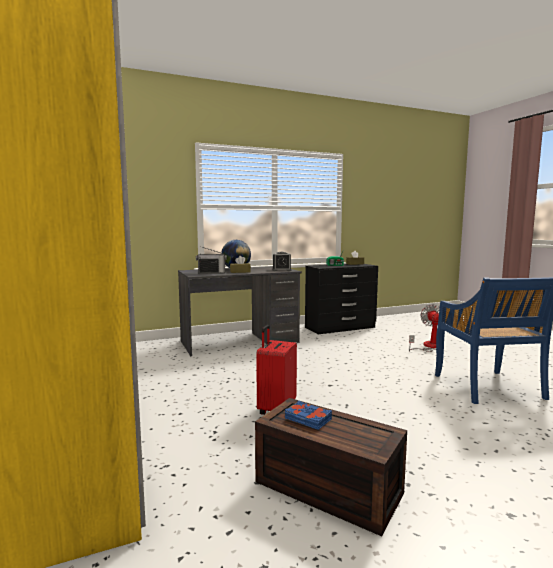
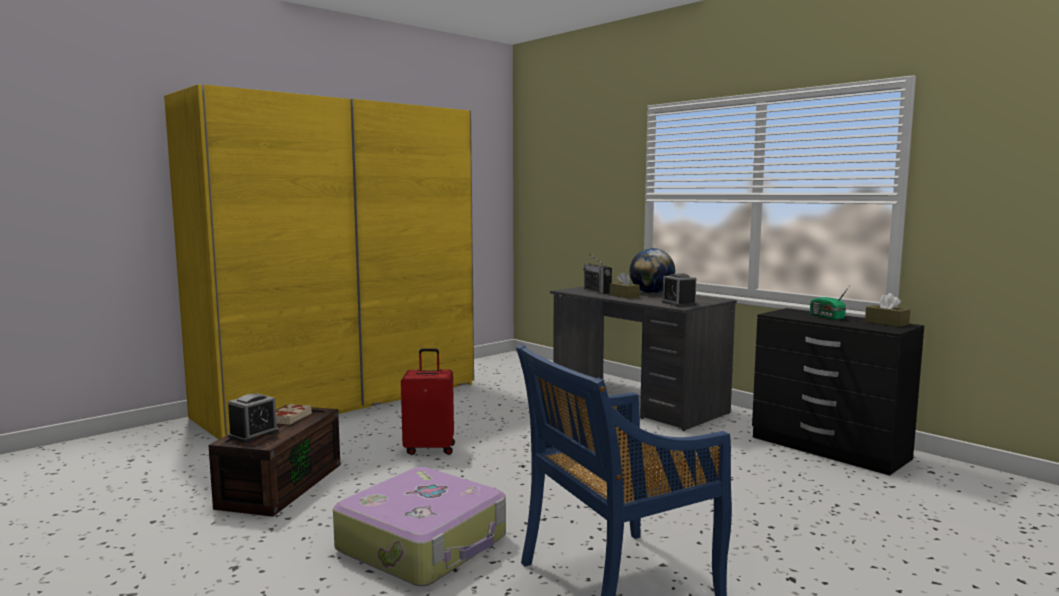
camera: 70 degrees right, 0 degrees up
(307, 419) = (289, 418): blue book -> beige book
(356, 437) = (254, 434): none -> alarm clock
(429, 346) = (822, 530): fan -> none
(452, 428) = (424, 544): none -> suitcase

